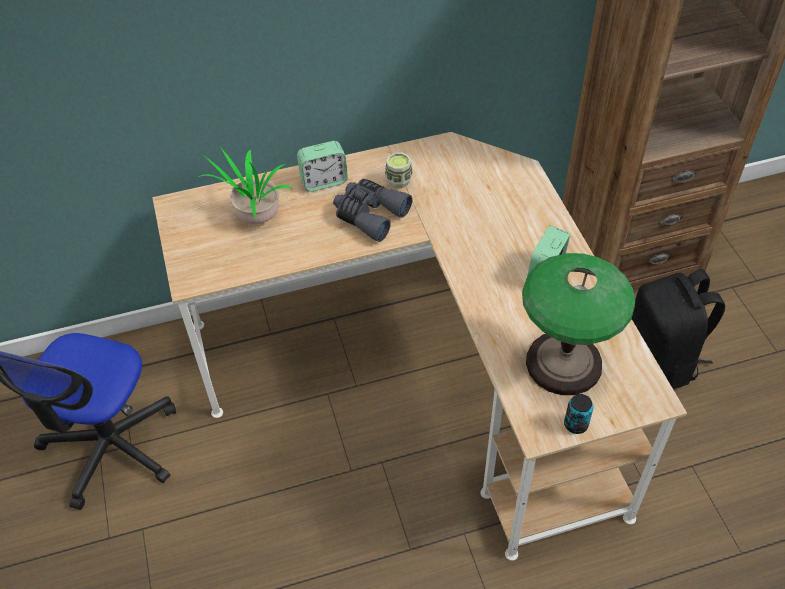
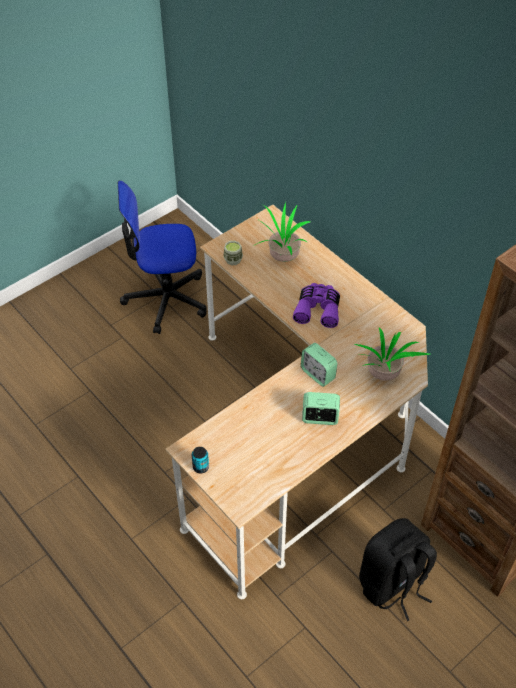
camera: 65 degrees right, 0 degrees up
(324, 181) = (334, 276): alarm clock -> alarm clock (318, 374)
(369, 214) = (318, 309): grey binoculars -> purple binoculars
(399, 181) = (357, 313): cup -> cup (233, 260)
(508, 192) = (384, 376): none -> potted plant
(563, 363) = (245, 448): table lamp -> none

